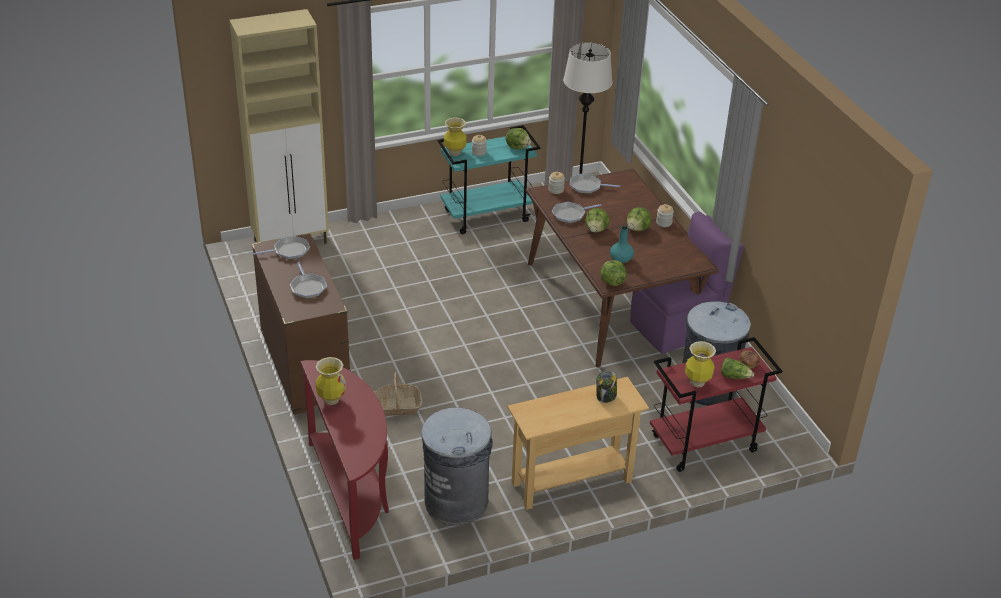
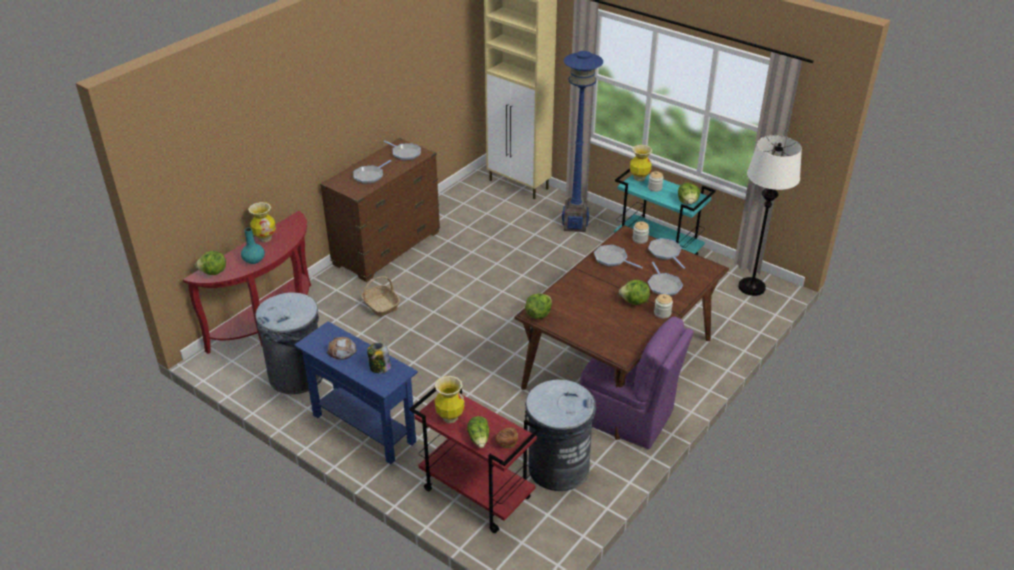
camera: 60 degrees right, 0 degrees up
(396, 239) = (575, 225): none -> blue floor lamp
(562, 411) = (341, 351): none -> bread
(571, 482) = (364, 428): beige console table -> blue console table
(596, 230) = (605, 280): lettuce -> lettuce (213, 272)
(621, 259) = (577, 308): turquoise vase -> turquoise vase (253, 260)
(629, 207) = (663, 286): none -> frying pan

